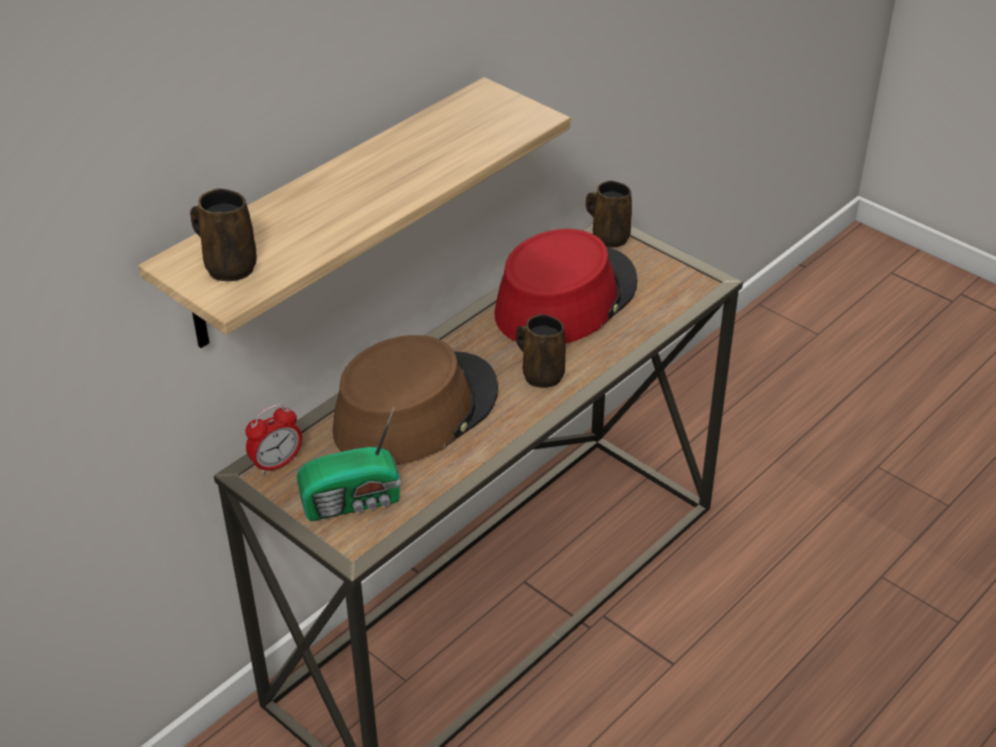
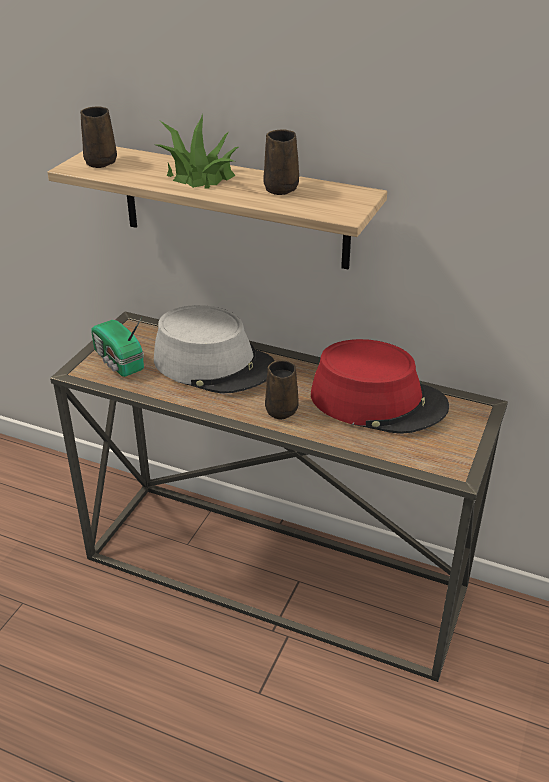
camera: 70 degrees right, 5 degrees down
(277, 463) = (142, 327): alarm clock -> none
(345, 192) = (199, 175): none -> potted plant
(415, 410) = (214, 364): brown hat -> grey hat
(608, 237) = (474, 407): brown mug -> brown mug (282, 188)

